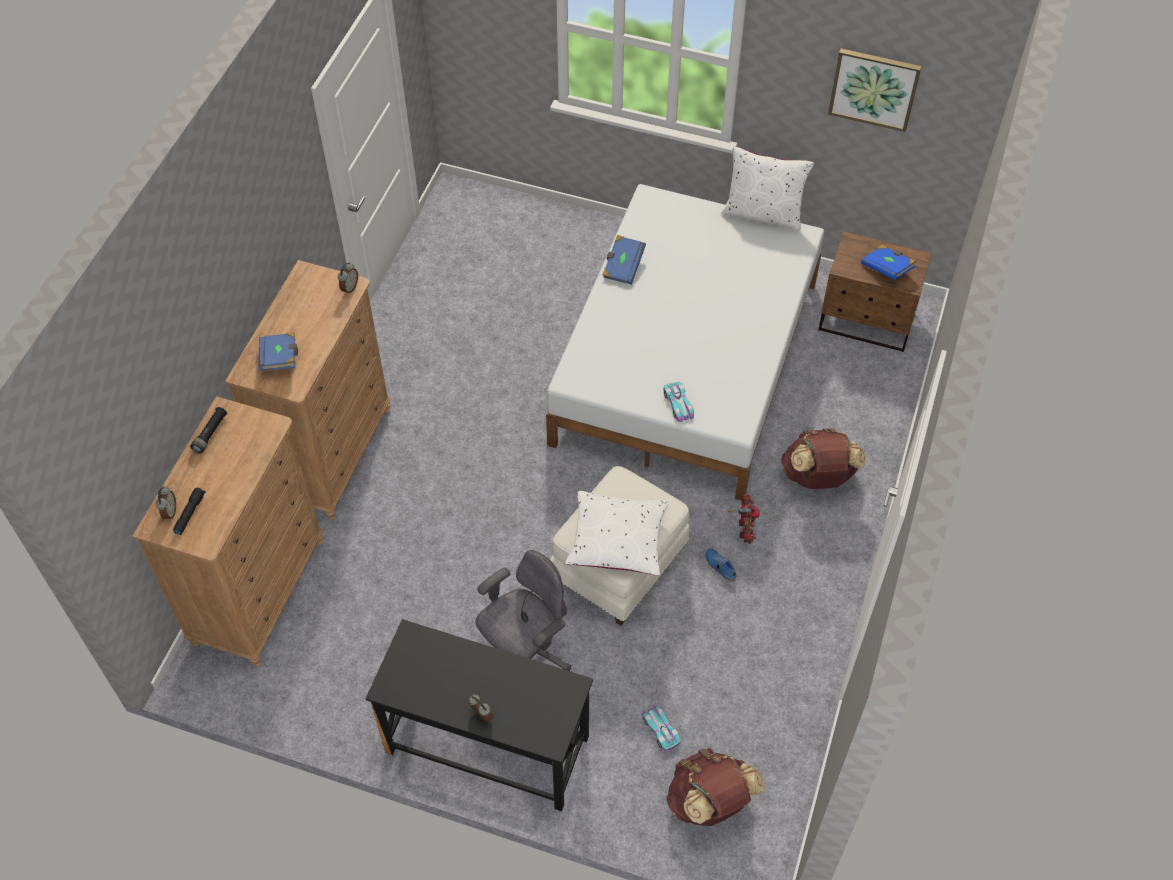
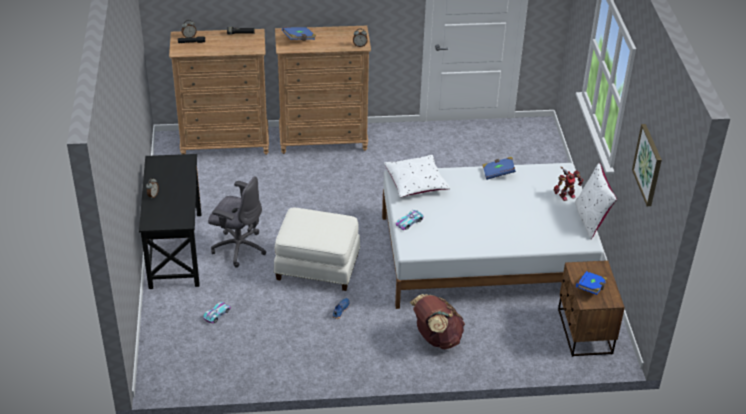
camera: 65 degrees right, 15 degrees down
(617, 540) = (302, 229): white pillow -> white pillow (416, 183)
(709, 803) = (179, 347): brown backpack -> none
(744, 530) = (374, 314): toy robot -> toy robot (566, 195)

